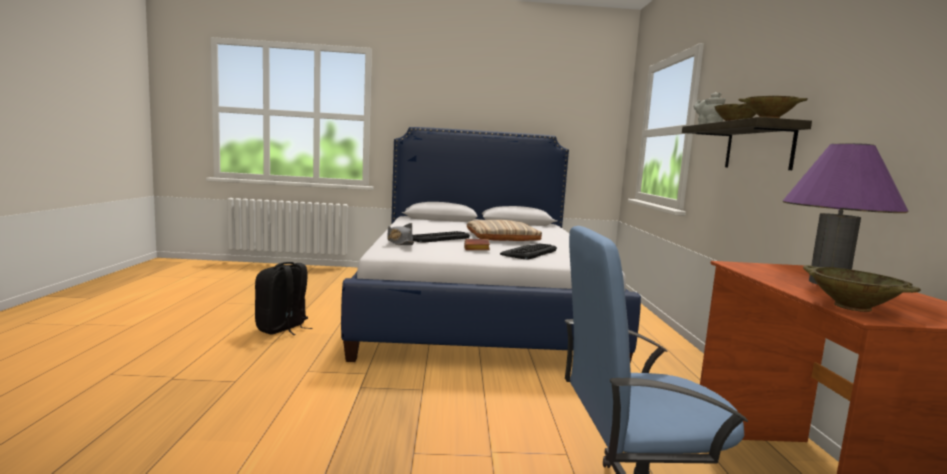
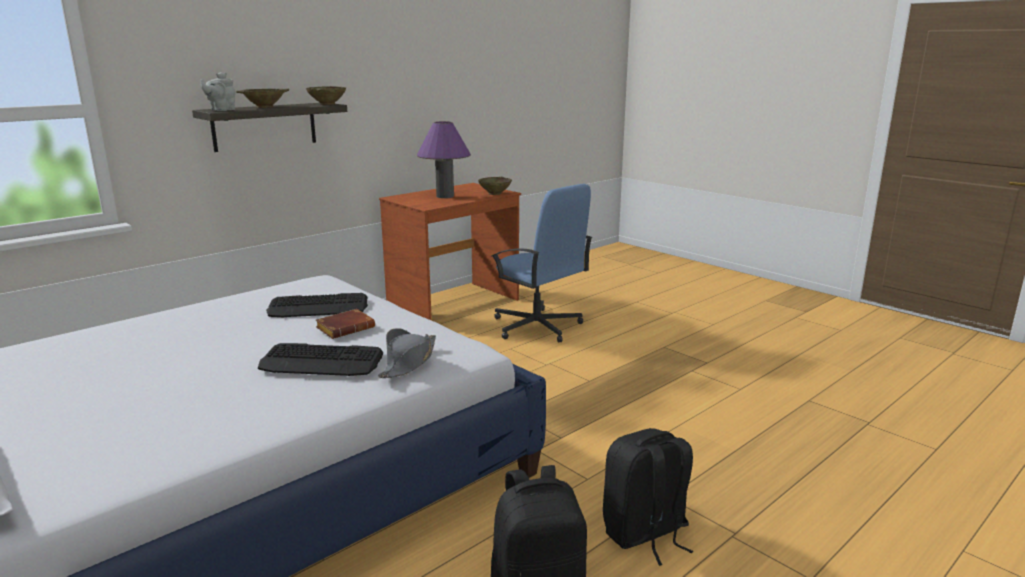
camera: 130 degrees left, 10 degrees up
(240, 360) = (645, 534): none -> black backpack
(502, 237) = (203, 349): beige pillow -> none

